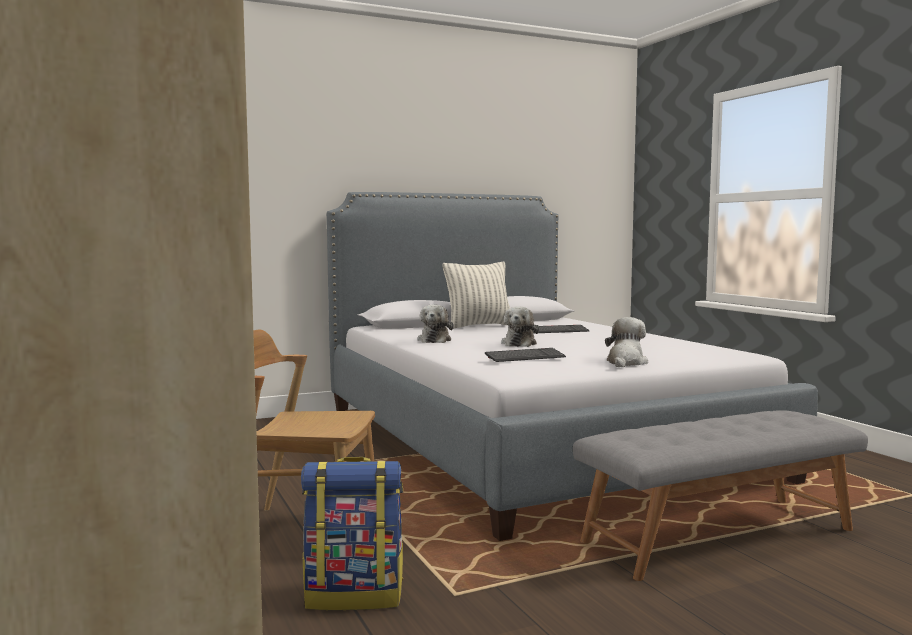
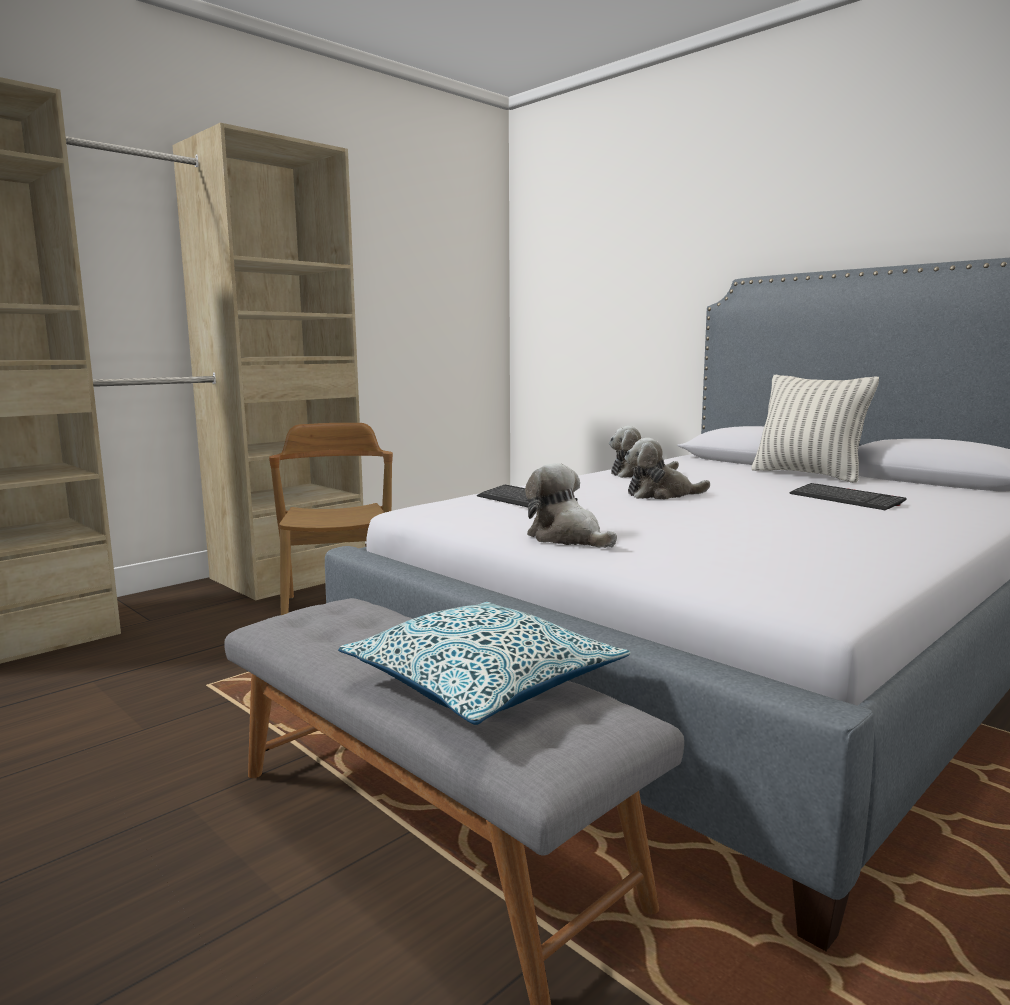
camera: 70 degrees right, 5 degrees up
(355, 595) = (210, 650): backpack -> none
(625, 363) = (567, 538): plush toy -> plush toy turned 135 degrees counterclockwise
(756, 422) = (483, 684): none -> pillow

